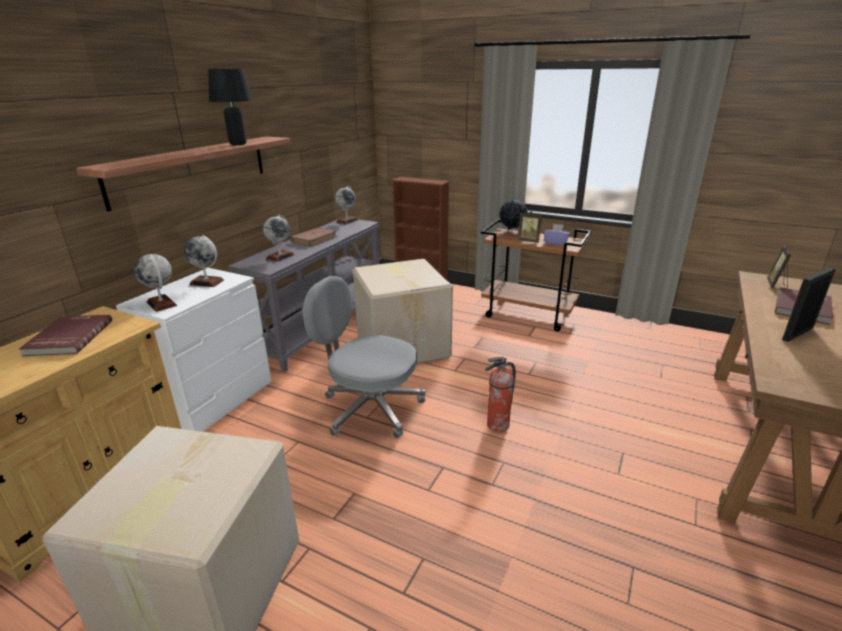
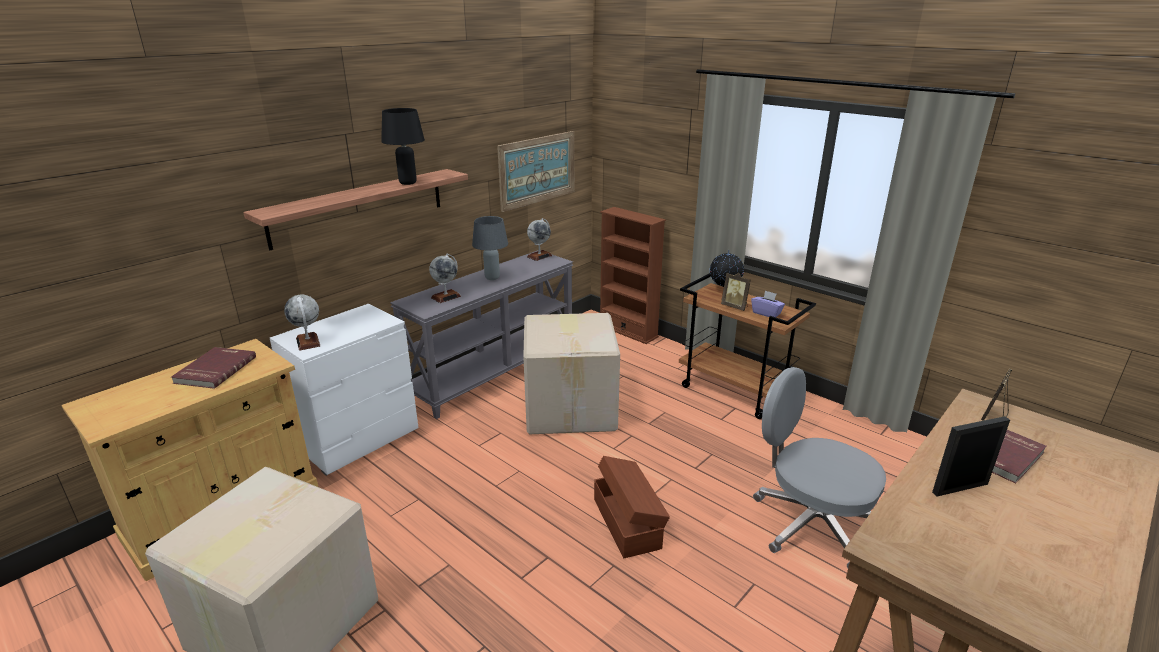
camera: 15 degrees right, 0 degrees up
(207, 282) = (359, 322): globe -> none
(314, 239) = (491, 278): brown book -> grey table lamp
(337, 143) = (537, 170): none -> picture
(370, 408) = (503, 476): grey office chair -> grey office chair (810, 524)
(497, 425) = (627, 522): fire extinguisher -> brown storage box

